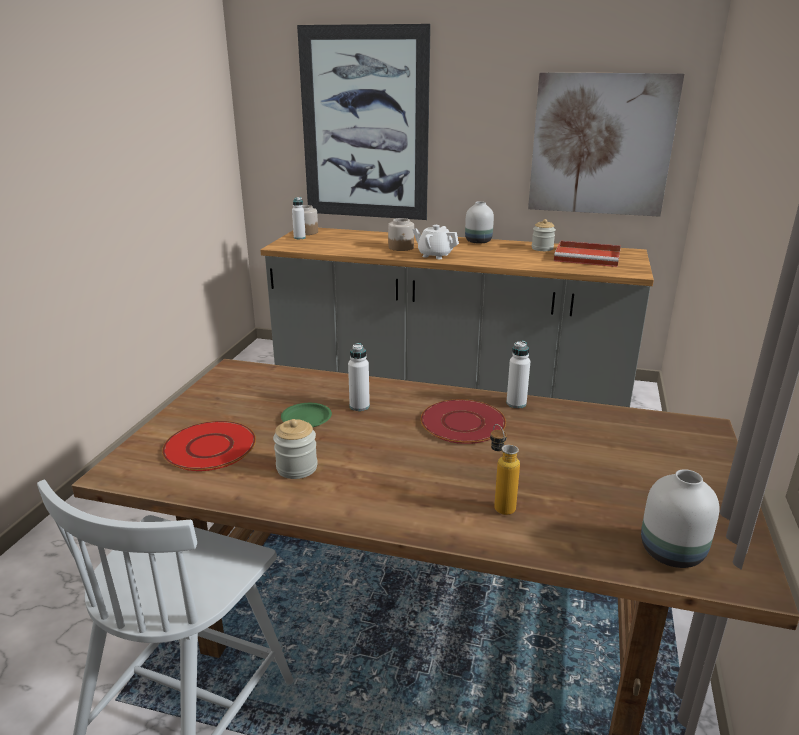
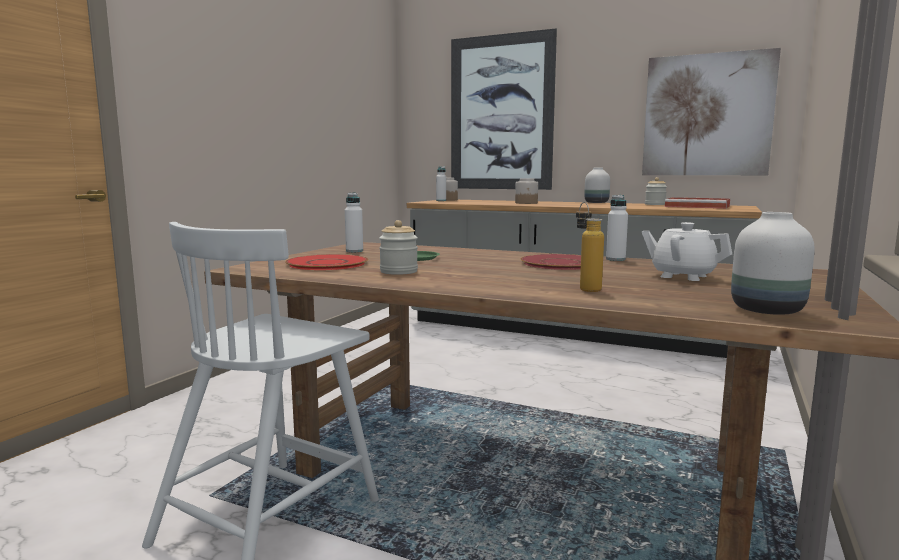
camera: 10 degrees right, 15 degrees down
(359, 406) = (466, 256): white bottle -> white bottle (354, 251)
(435, 255) = (555, 204): white teapot -> white teapot (682, 276)

